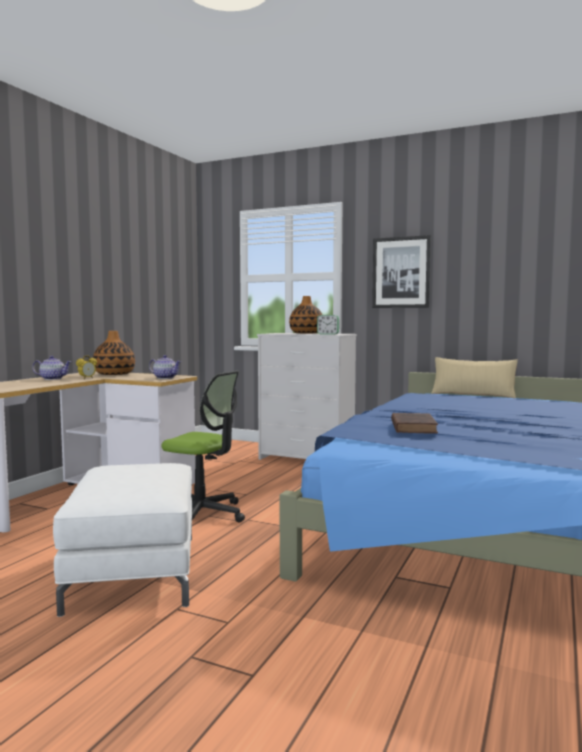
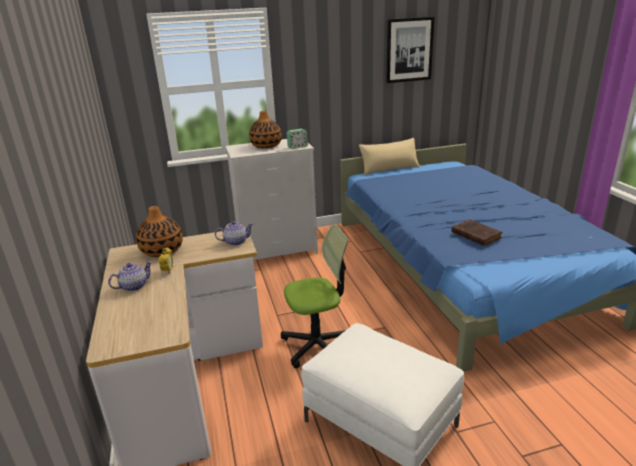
camera: 40 degrees left, 20 degrees up
(401, 272) = (326, 76): picture -> picture (409, 50)

